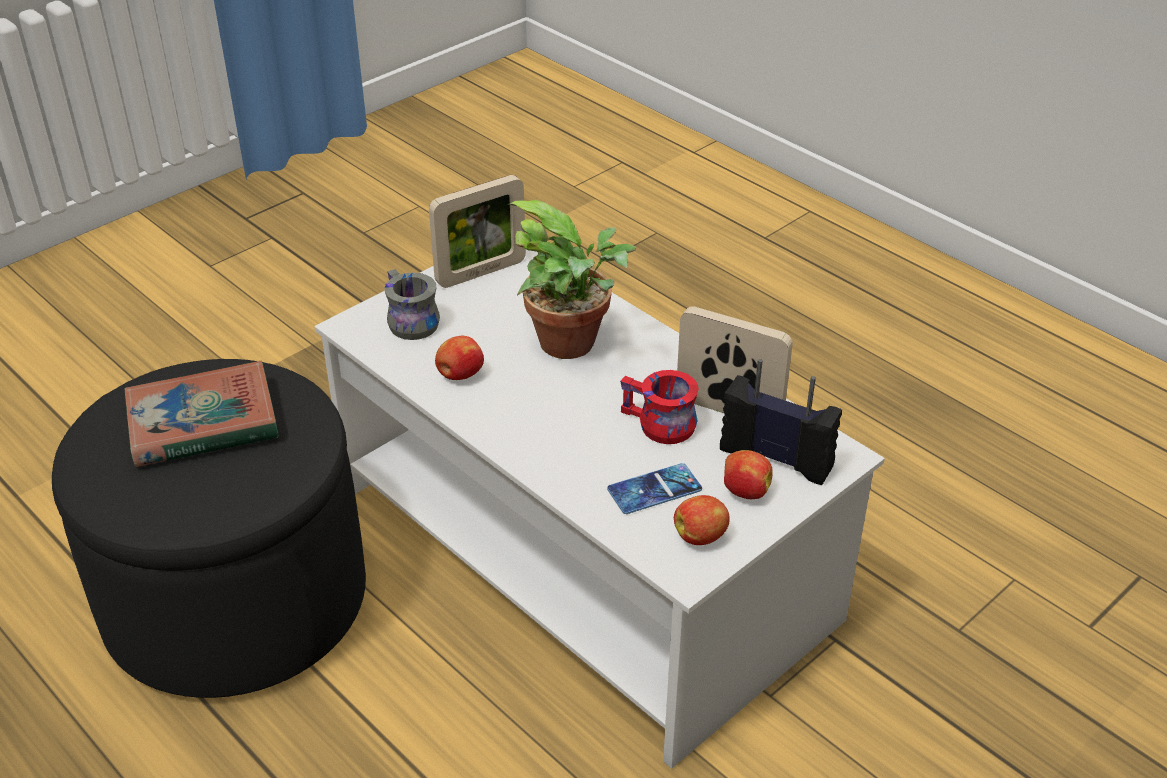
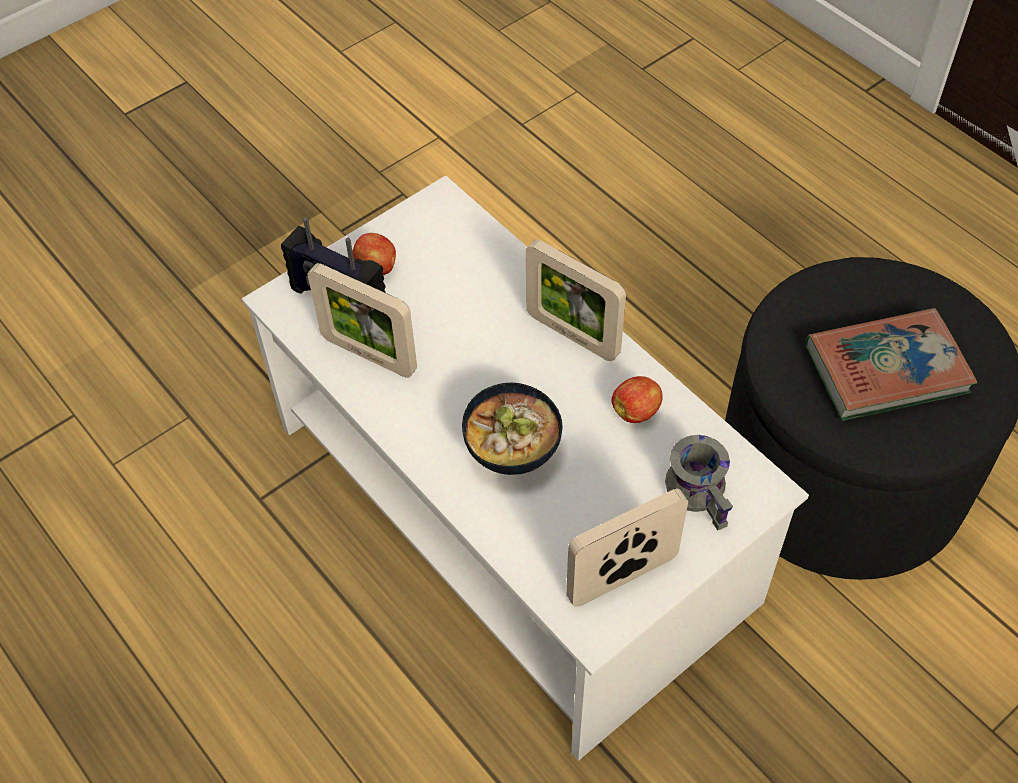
camera: 175 degrees left, 15 degrees up
(521, 434) = (572, 335): none -> picture frame
(574, 344) = (513, 449): potted plant -> bowl
(654, 489) = (455, 272): phone -> none
(657, 426) = (441, 339): red mug -> none
(701, 536) = (424, 229): apple -> none

